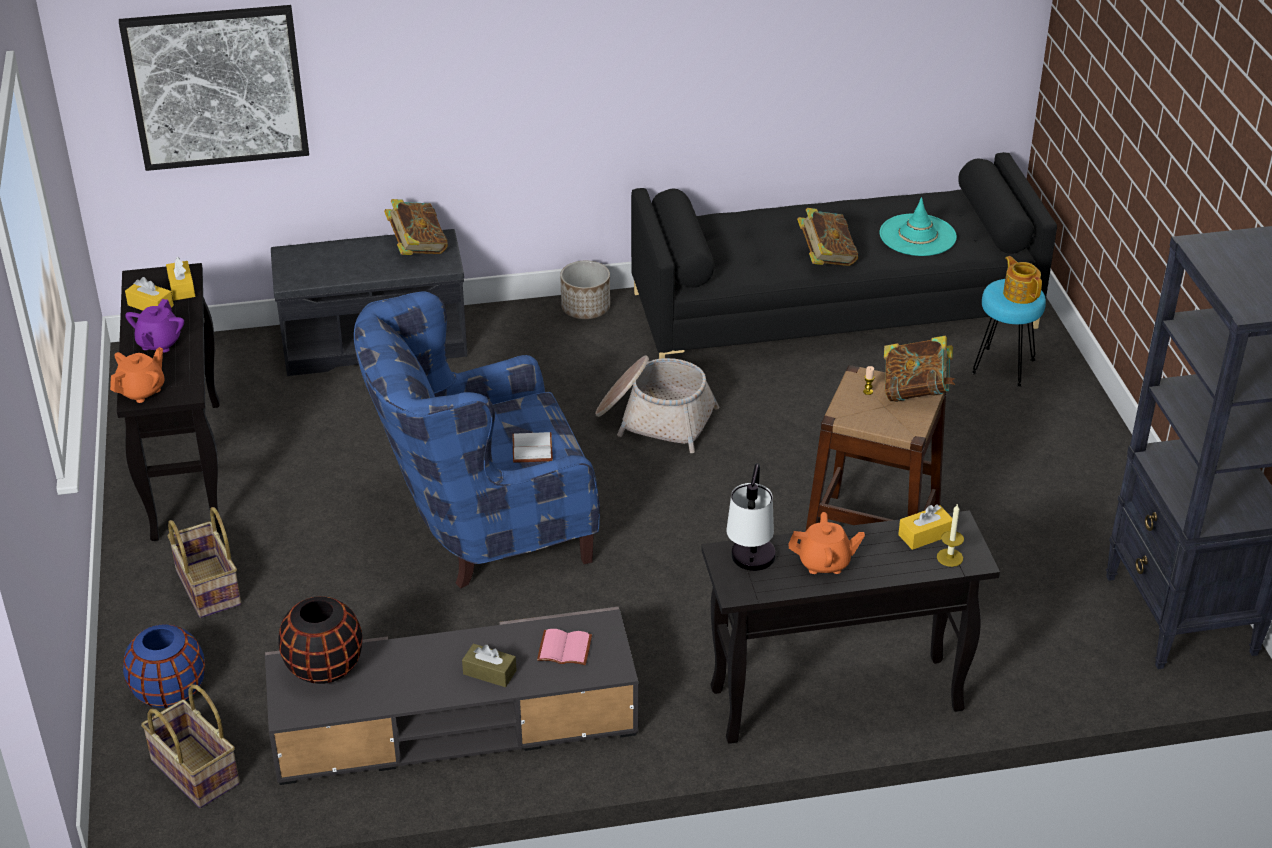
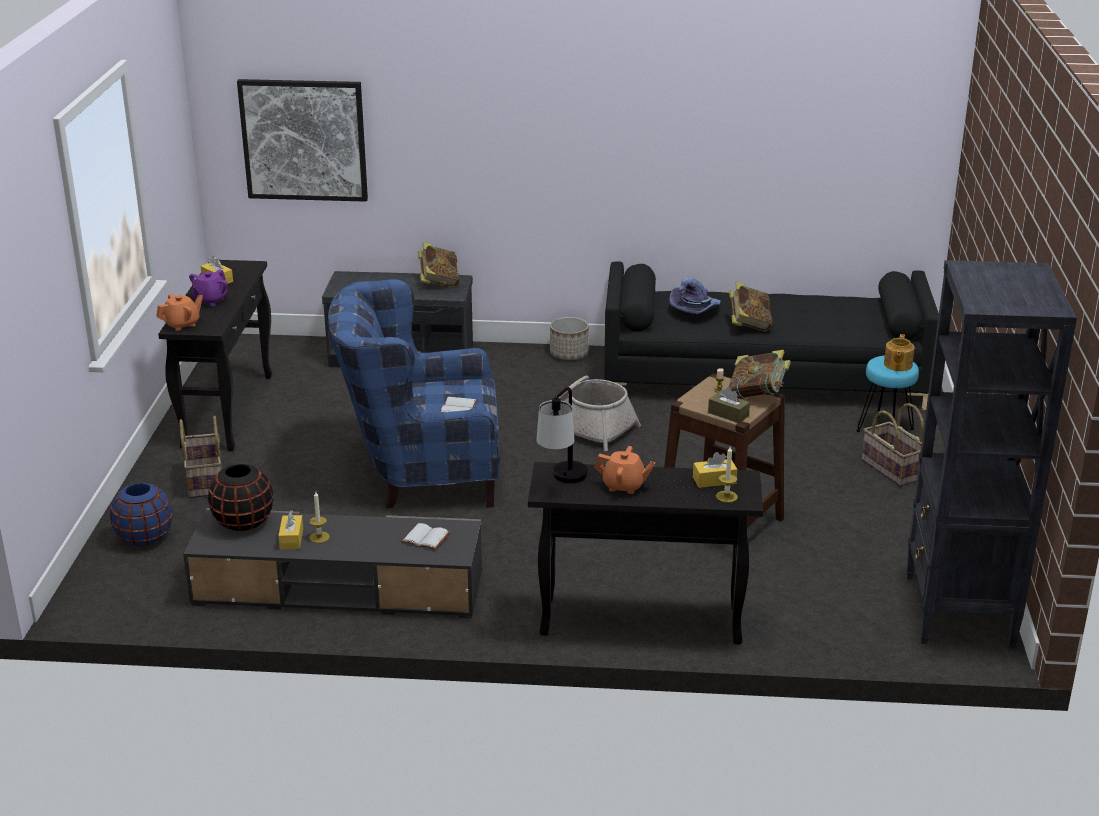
camera: 15 degrees right, 10 degrees down
(181, 288) = (244, 272): yellow tissue box -> yellow tissue box (291, 539)
(193, 772) = (135, 588): basket -> basket (891, 469)
(431, 672) = (319, 537): none -> candle
(489, 672) = (362, 544): brown tissue box -> brown tissue box (728, 414)
(565, 648) = (427, 538): pink book -> white book
(752, 244) = (695, 310): none -> purple hat
(917, 236) = (830, 320): turquoise hat -> none
(1020, 293) = (897, 365): teapot -> teapot turned 150 degrees counterclockwise

